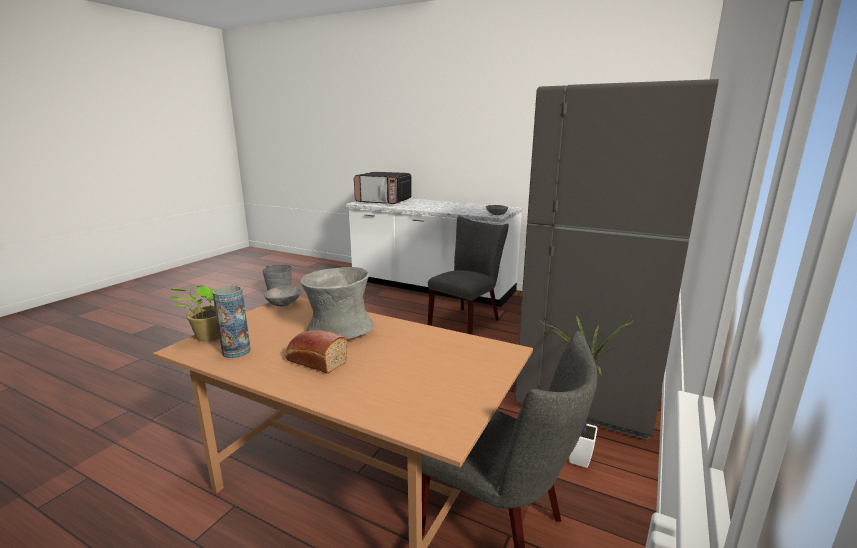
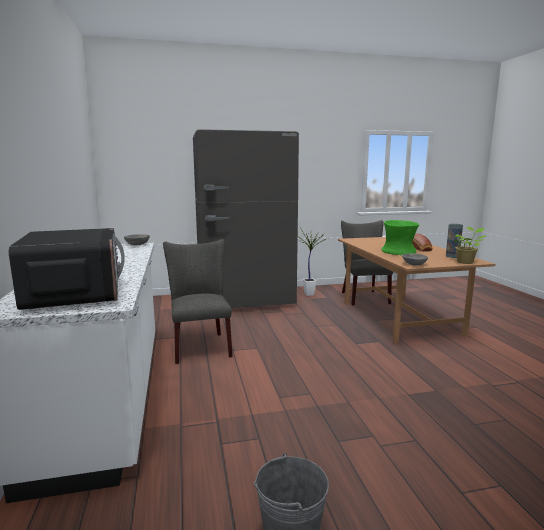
camera: 130 degrees left, 5 degrees down
(340, 331) = (398, 252): grey vase -> green vase
(467, 321) = (200, 345): grey chair -> grey chair turned 75 degrees clockwise

